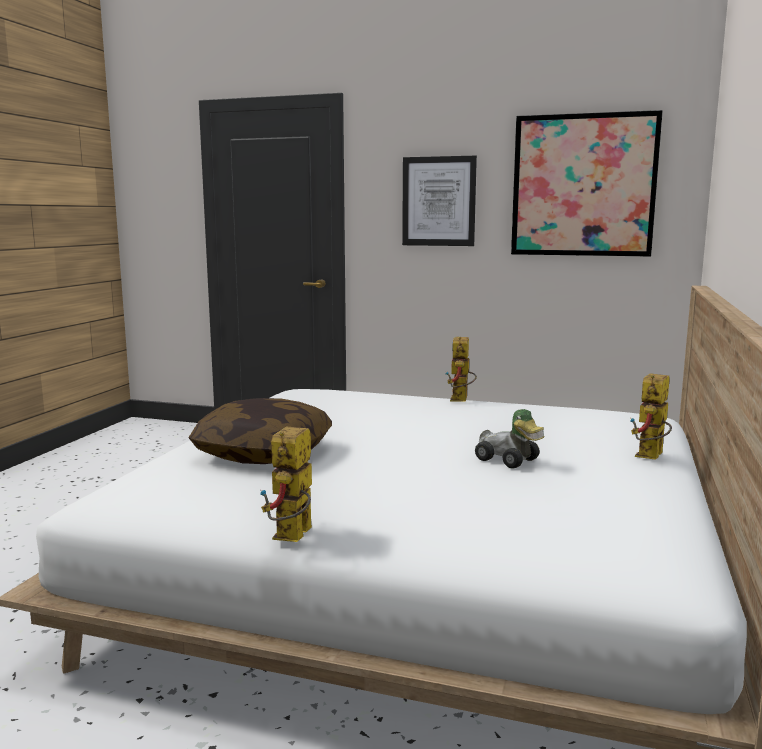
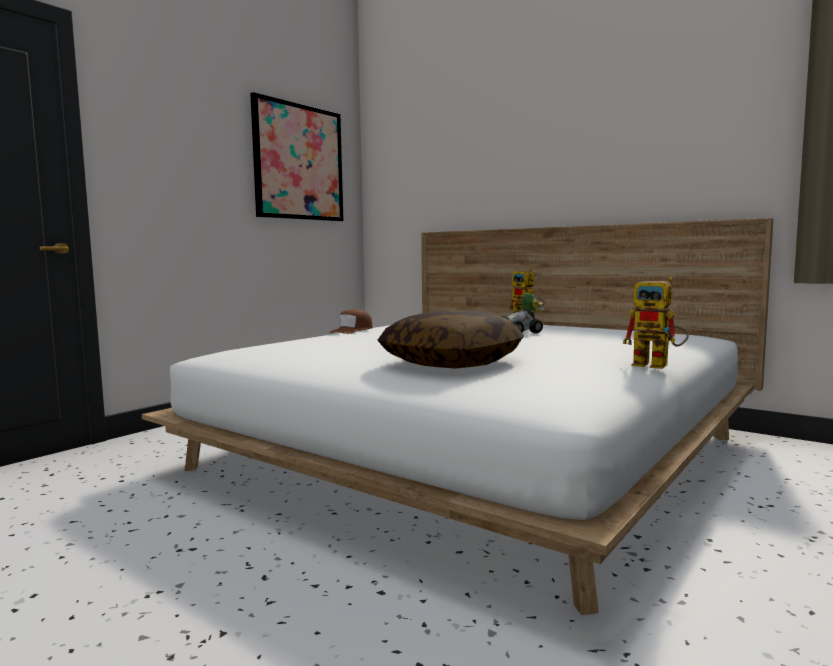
camera: 70 degrees left, 5 degrees down
(438, 201) = (191, 160): picture -> none
(461, 400) = (352, 330): toy robot -> brown cap

